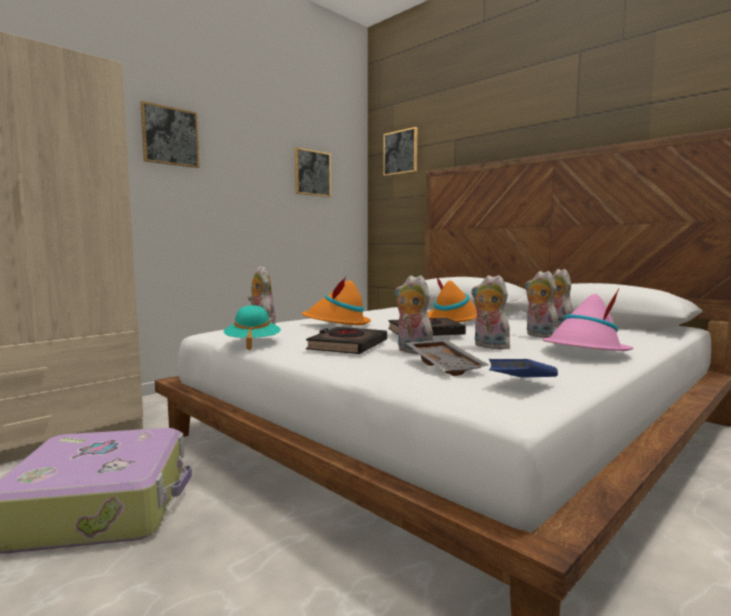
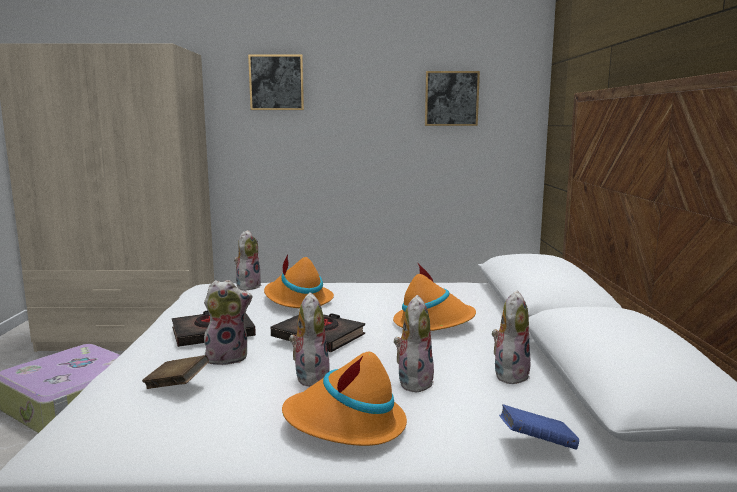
camera: 45 degrees right, 5 degrees up
(252, 344) = (182, 308): turquoise hat -> none
(400, 152) = (570, 61): picture -> none
(412, 351) = (228, 357): plush toy -> plush toy turned 75 degrees clockwise
(446, 366) = (177, 386): grey tray -> brown book
(522, 385) = (133, 433): blue book -> blue book (536, 443)
(585, 351) = (345, 424): pink hat -> orange hat

